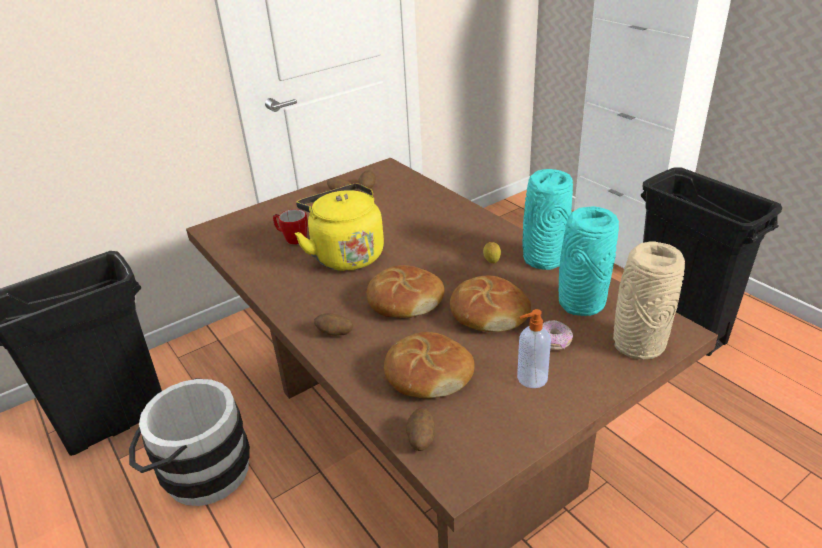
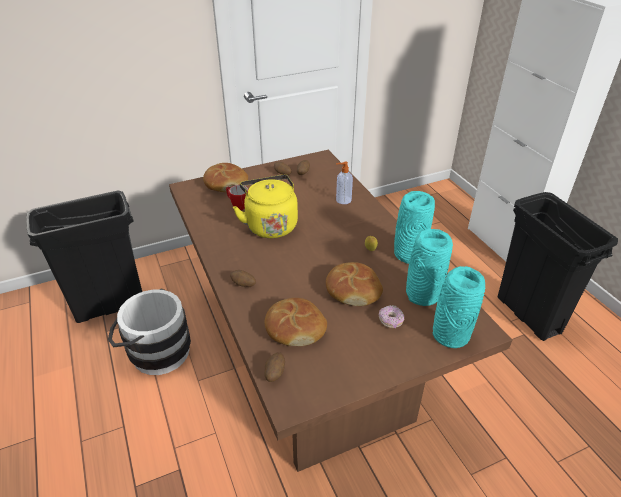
camera: 10 degrees right, 5 degrees up
(404, 301) = (298, 269): bread -> bread (225, 184)
(531, 378) = (364, 345): soap dispenser -> soap dispenser (343, 200)
(637, 344) = (450, 334): beige vase -> turquoise vase

